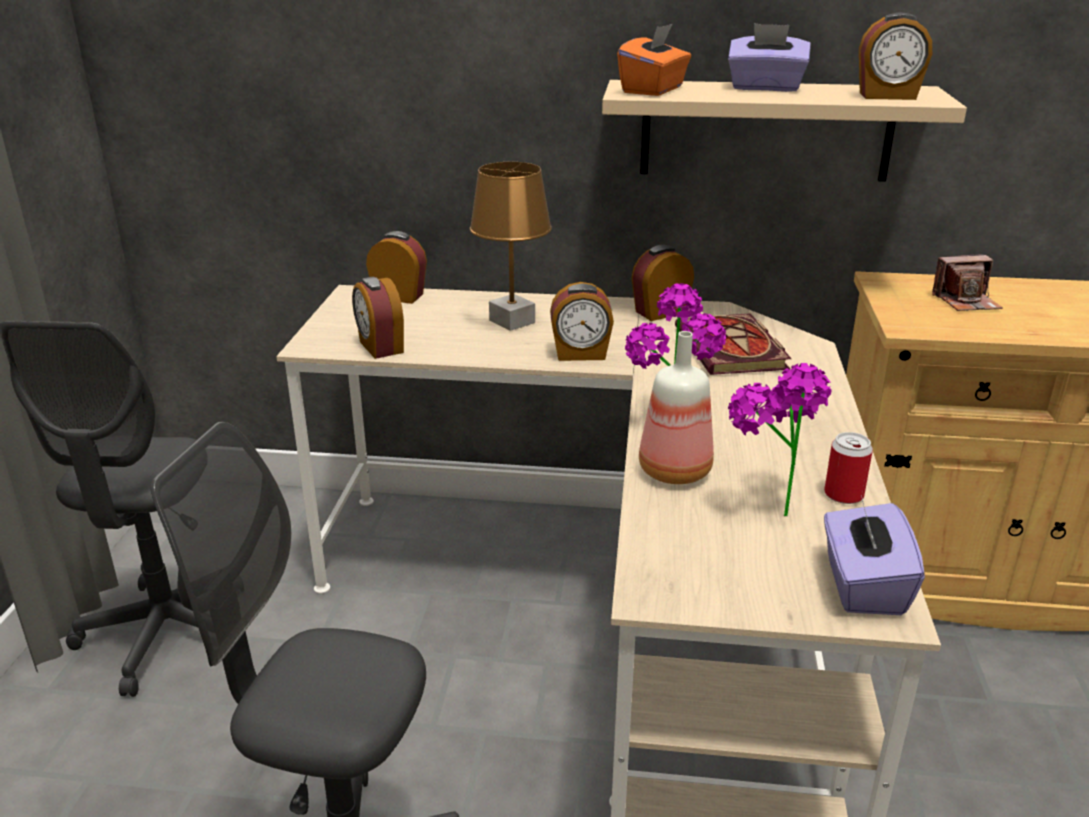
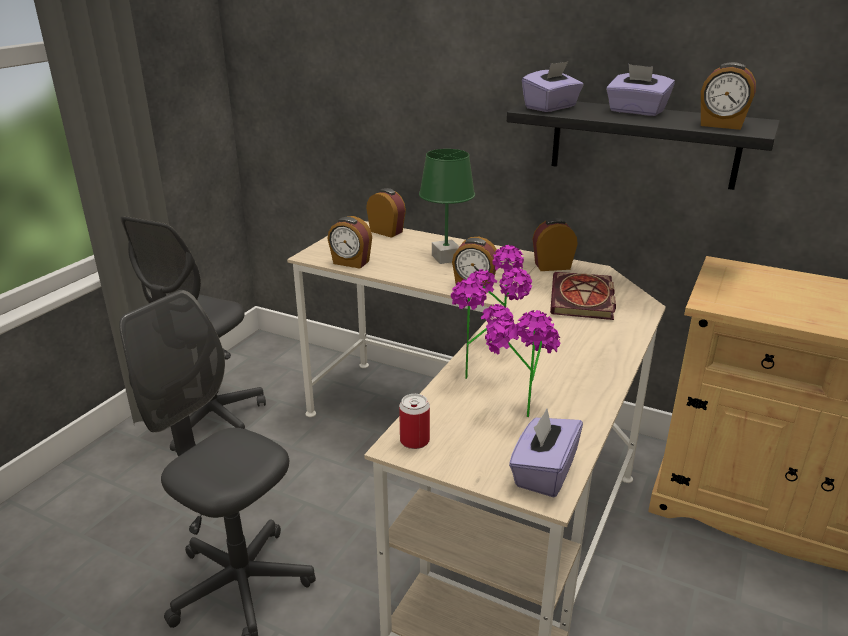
camera: 20 degrees right, 0 degrees up
(380, 347) = (350, 263): alarm clock -> alarm clock turned 60 degrees counterclockwise
(511, 321) = (445, 258): brown table lamp -> green table lamp
(653, 90) = (551, 107): orange tissue box -> purple tissue box
(672, 471) = (474, 372): bottle -> potted plant
(766, 130) = (643, 143): beige shelf -> black shelf
(843, 495) = (581, 411): can -> can (414, 441)
(966, 301) = (776, 290): camera -> none

